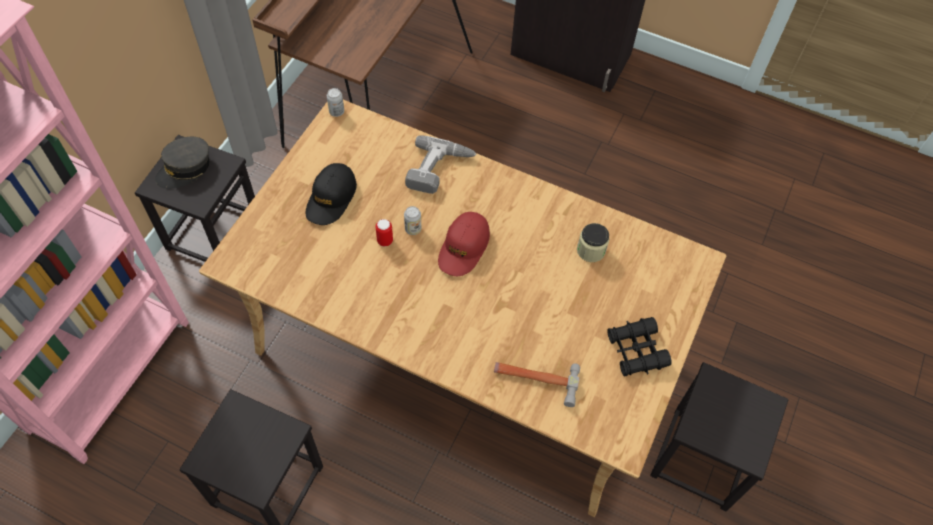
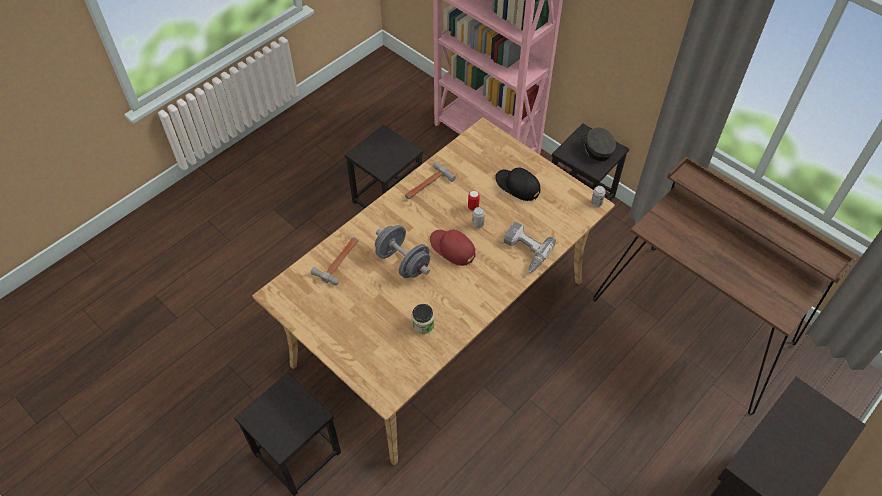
camera: 110 degrees right, 5 degrees down
(361, 307) = (427, 185): none -> hammer
(507, 299) = (403, 262): none -> grey dumbbell
(636, 350) = (333, 325): black binoculars -> none

